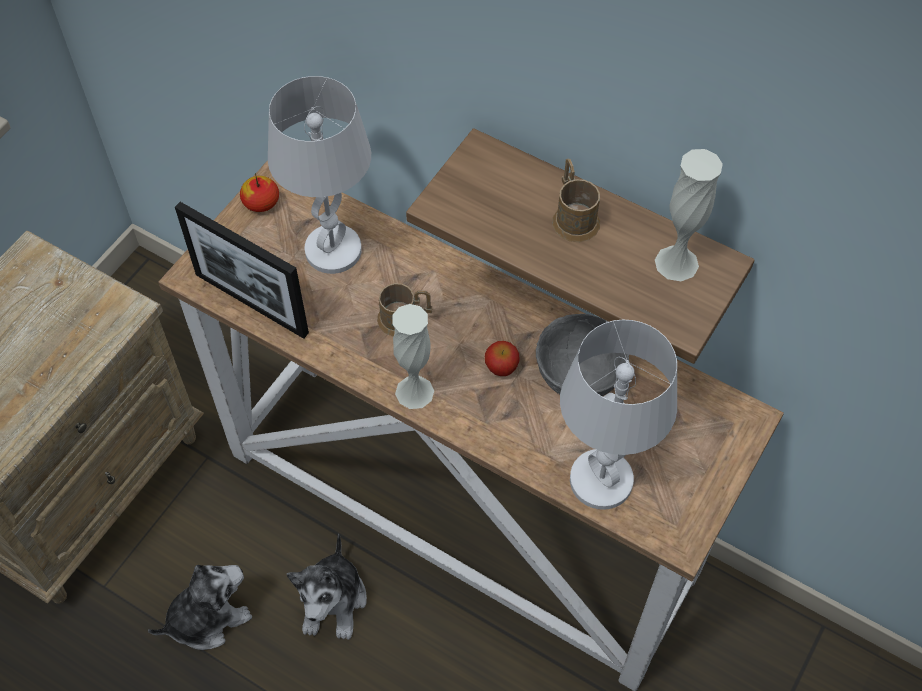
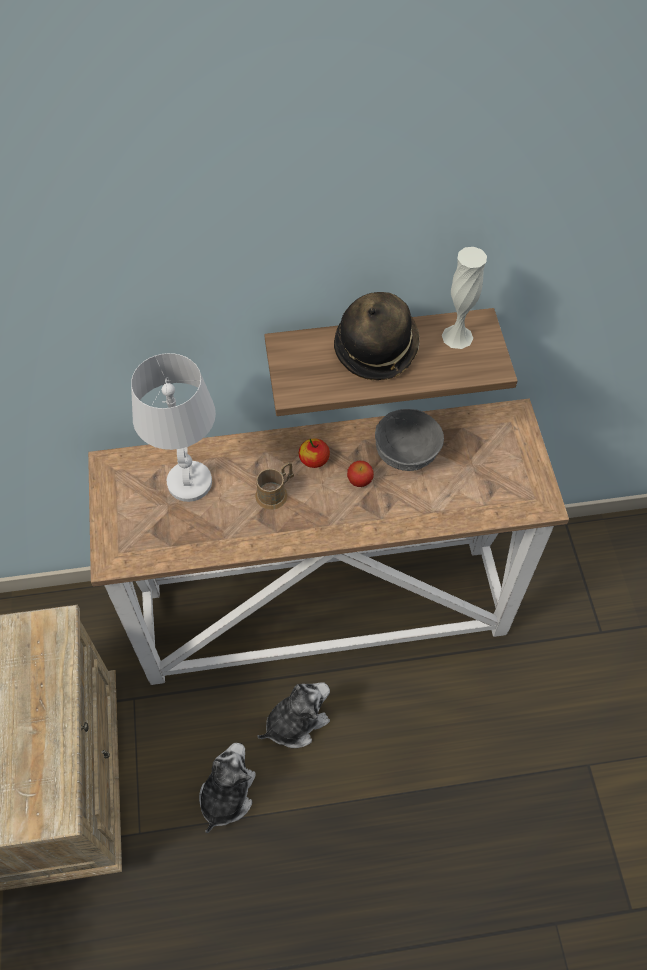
camera: 40 degrees left, 0 degrees up
(251, 303) = (169, 551): picture frame -> none
(261, 203) = (112, 484): apple -> apple (314, 459)
(333, 601) = (295, 722): plush toy -> plush toy turned 90 degrees counterclockwise
(414, 392) = (323, 531): white vase -> none
(573, 216) = (376, 348): brown mug -> hat
(600, 480) = (474, 504): white table lamp -> none

